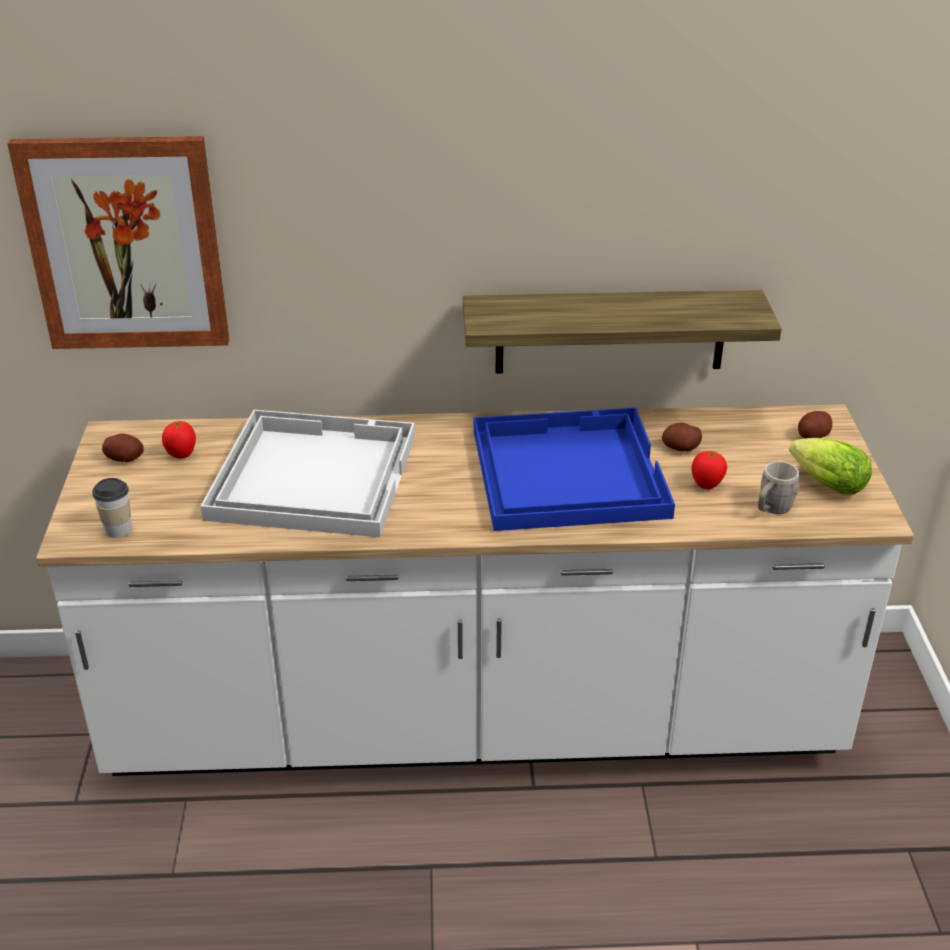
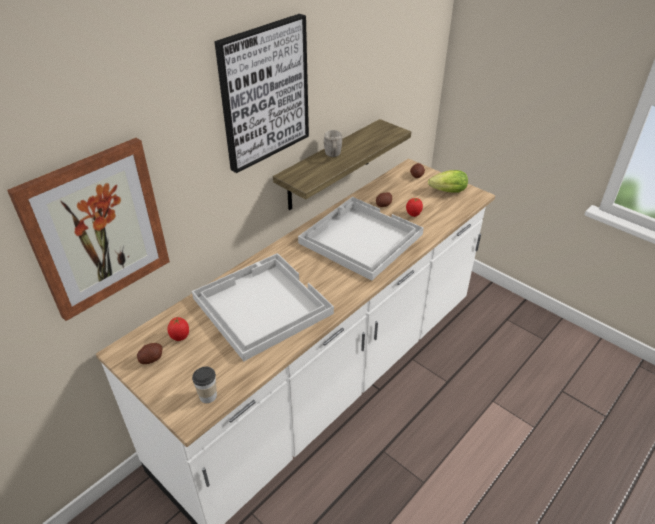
camera: 45 degrees left, 5 degrees up
(456, 146) = (264, 93): none -> picture
(566, 471) = (359, 239): blue tray -> white tray
(771, 509) = (445, 211): grey mug -> grey mug (333, 155)

